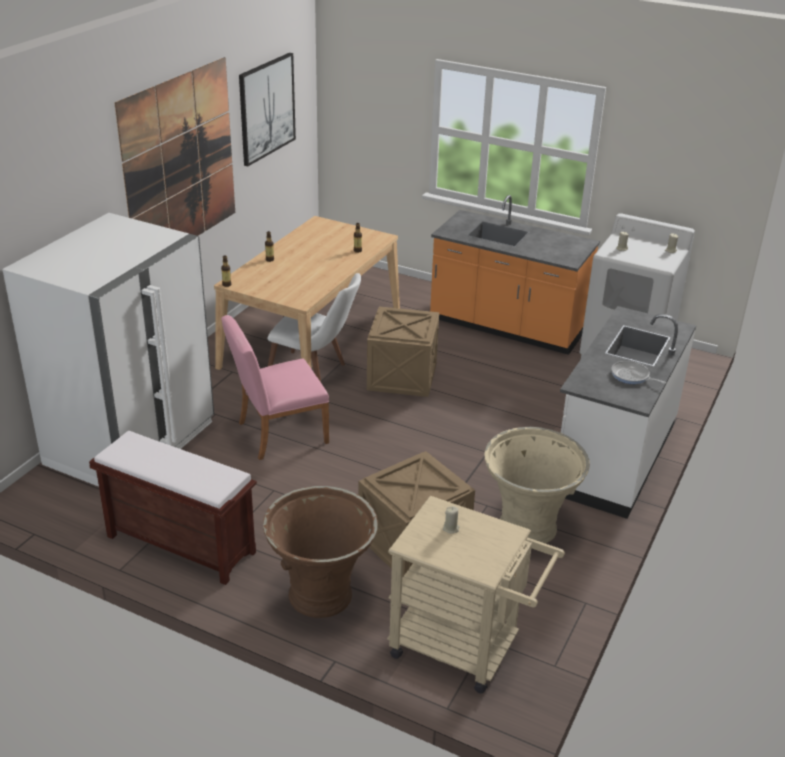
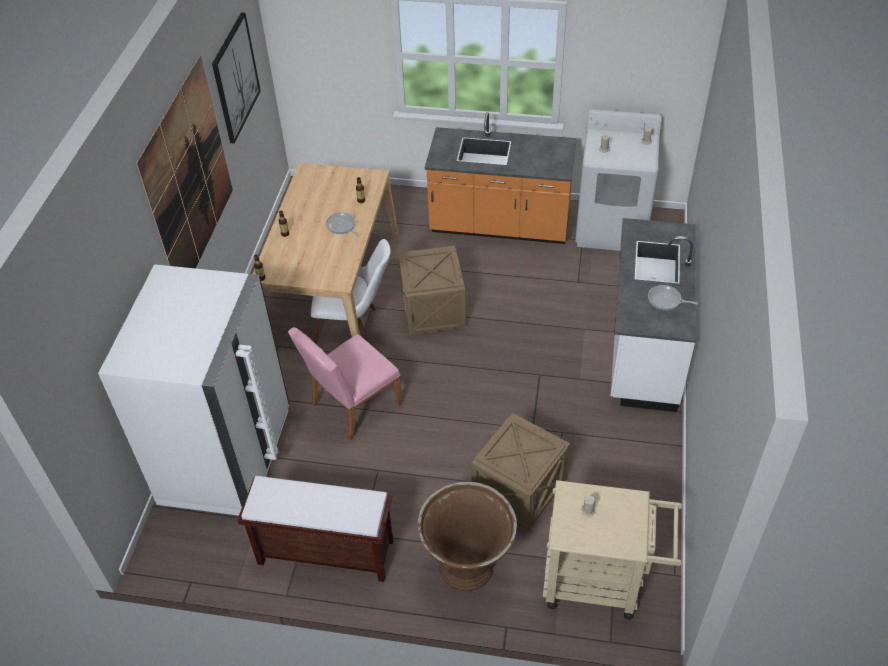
camera: 15 degrees left, 15 degrees up
(327, 264) = (342, 226): none -> frying pan
(527, 528) = (603, 446): beige planter -> none

